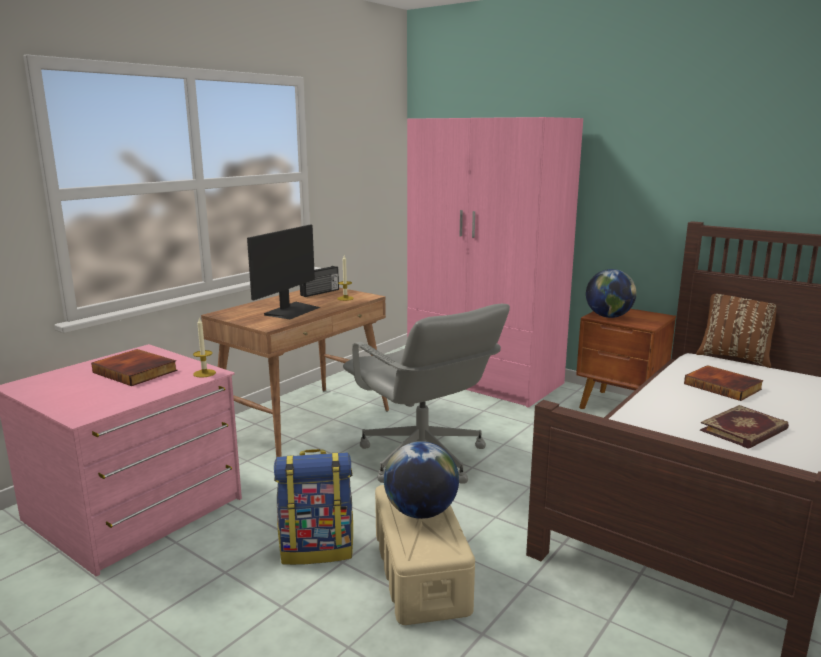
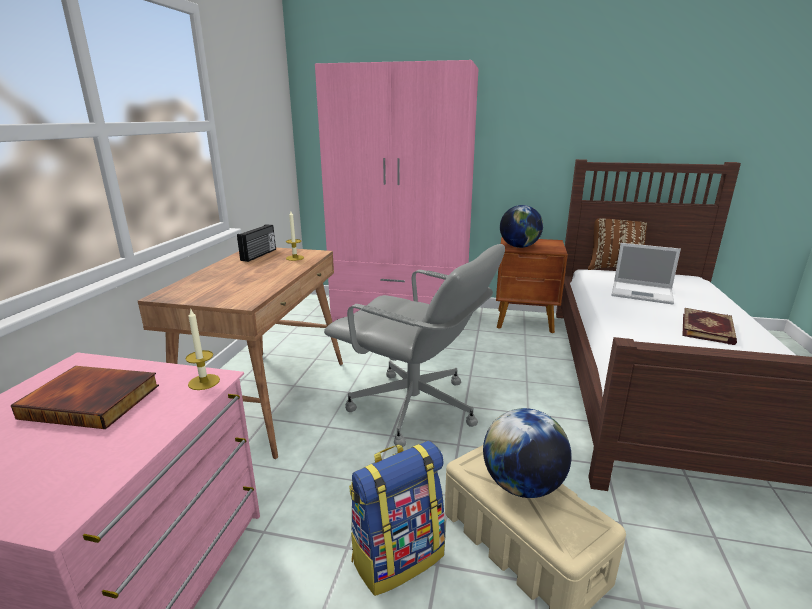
camera: 25 degrees left, 5 degrees up
(292, 310) = (251, 279): monitor -> none
(723, 386) = (643, 293): book -> laptop

